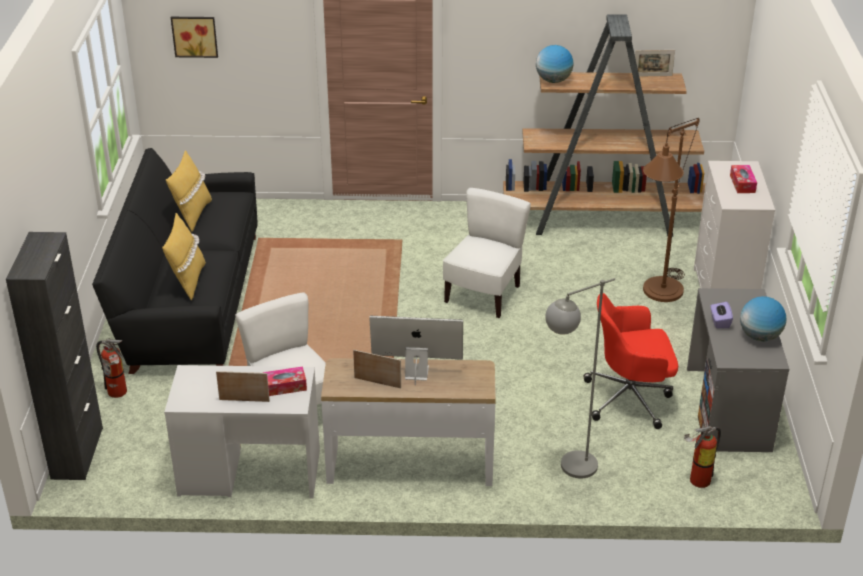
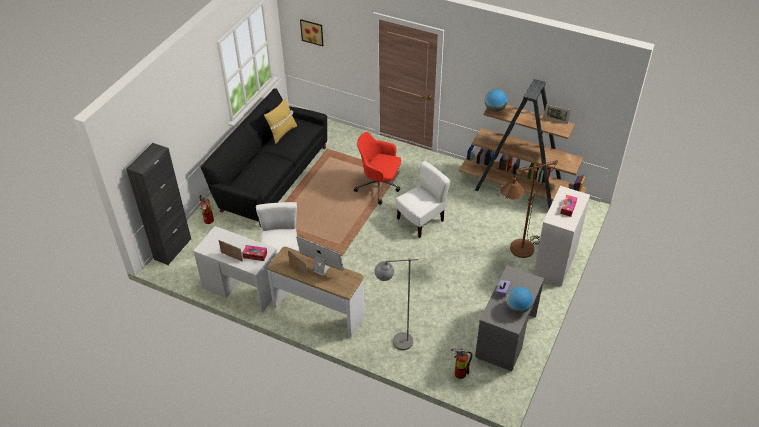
camera: 25 degrees right, 10 degrees up
(187, 281) = (255, 174): yellow pillow -> none
(630, 398) = (456, 311): red office chair -> red office chair (379, 186)

